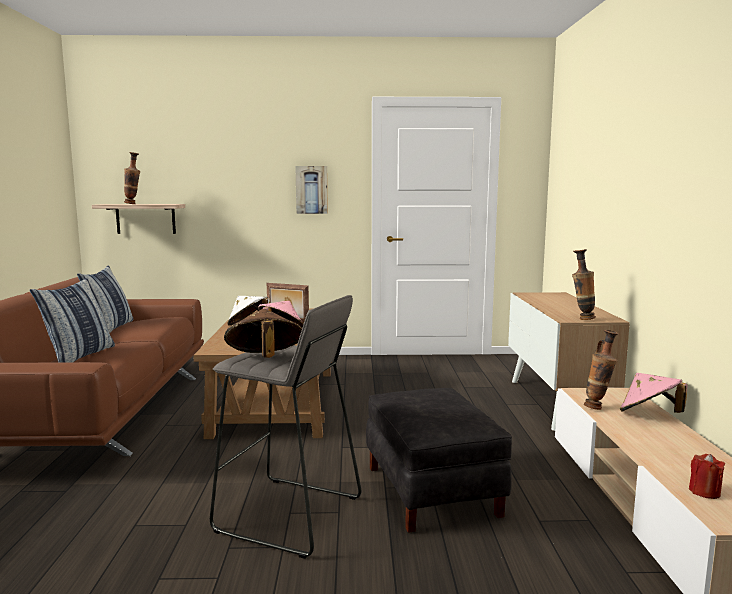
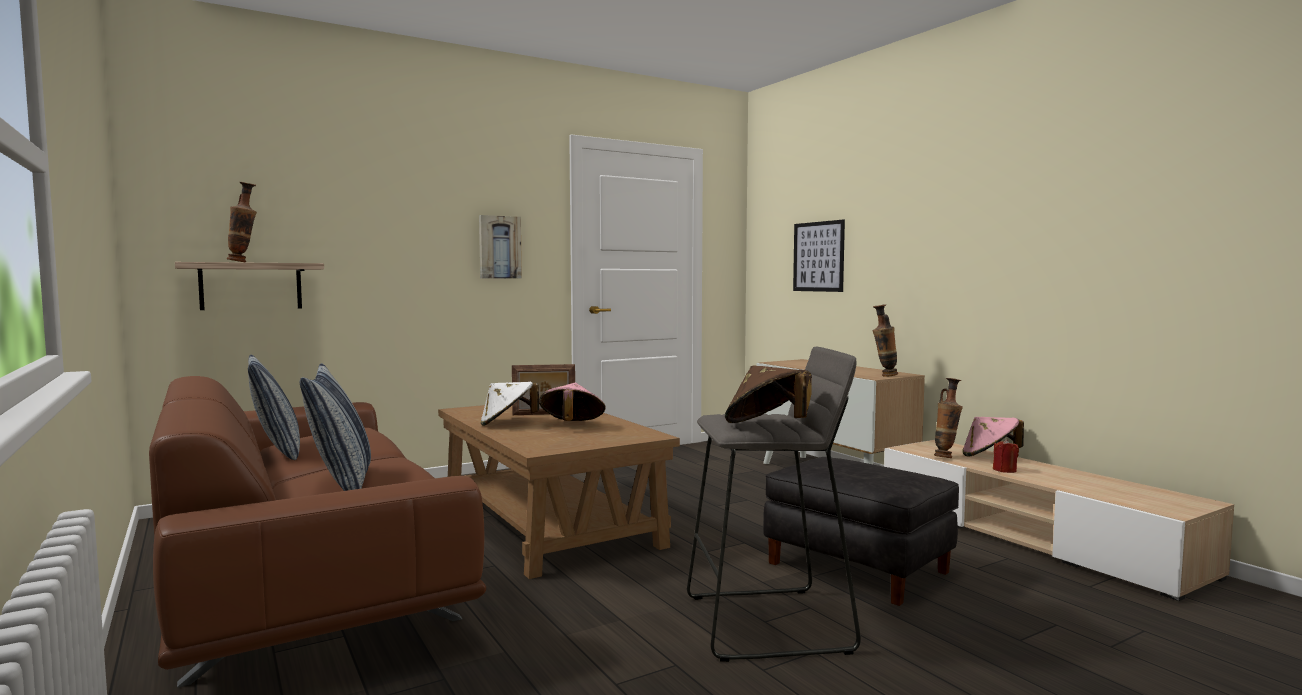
camera: 30 degrees left, 5 degrees down
(582, 196) = (818, 256): none -> picture
(704, 492) = (1127, 497): red candle -> red candle (1004, 470)

